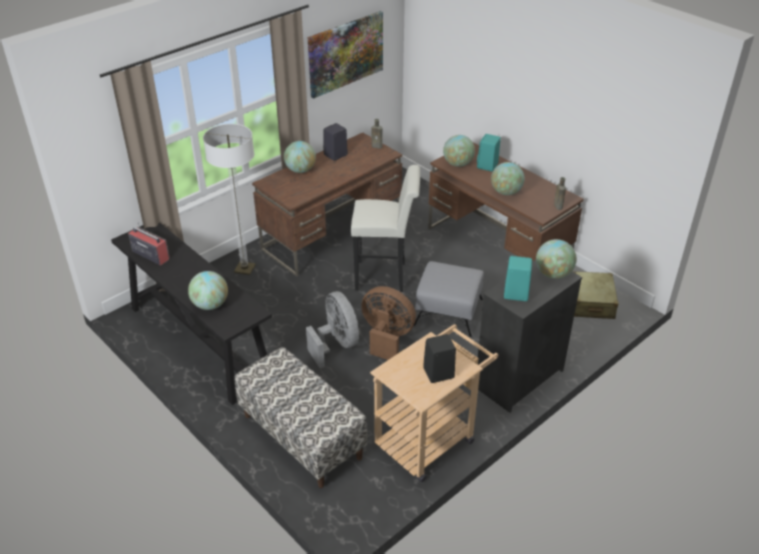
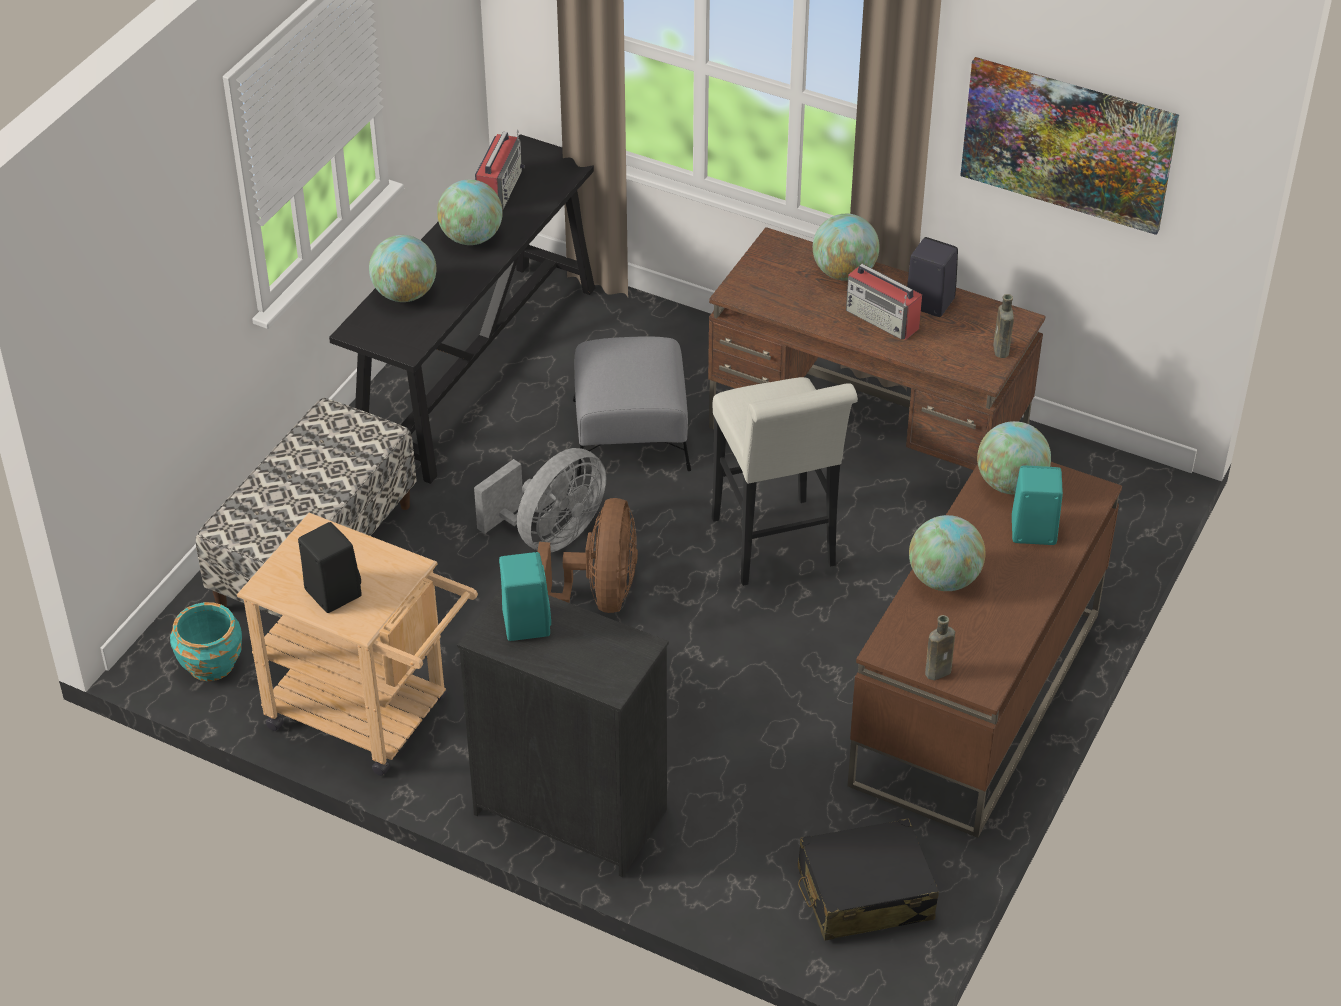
camera: 70 degrees right, 5 degrees up
(245, 269) = (695, 355): floor lamp -> none
(338, 168) = (883, 319): none -> radio
(361, 499) = (211, 663): none -> turquoise planter
(449, 312) = (715, 667): grey ottoman -> grey ottoman (630, 435)
(553, 274) = (609, 665): globe -> globe (471, 238)
(591, 303) = (864, 894): beige suitcase -> black suitcase

